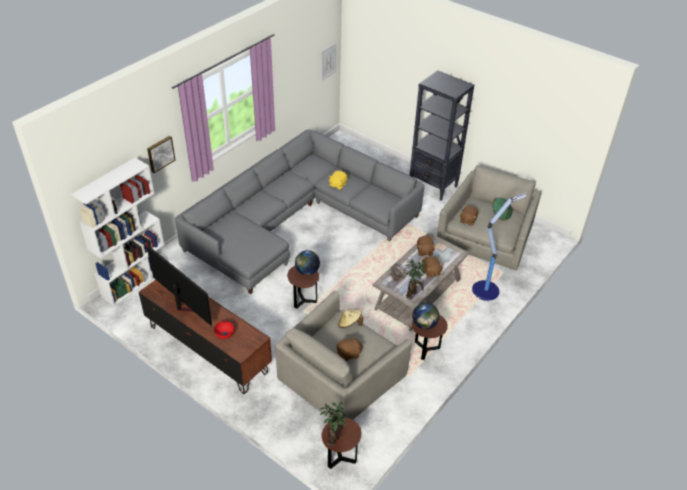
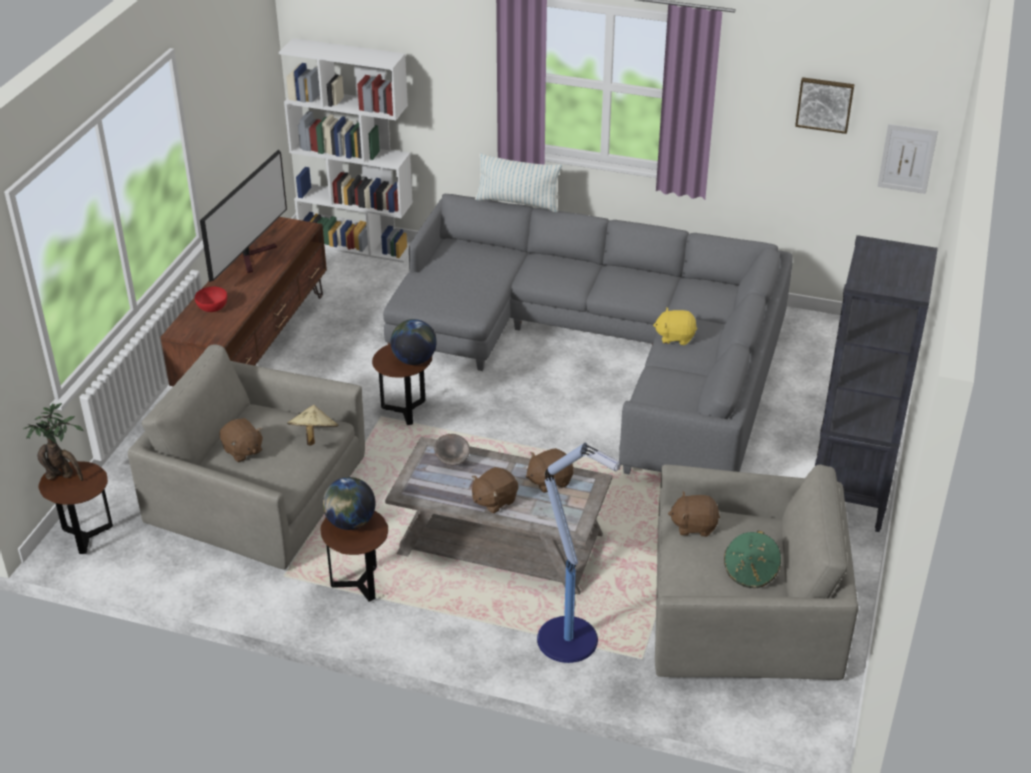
camera: 70 degrees right, 5 degrees down
(160, 153) = (459, 81): picture -> picture (824, 104)
(214, 191) = (518, 203): none -> pillow
(413, 294) = (421, 490): potted plant -> none

